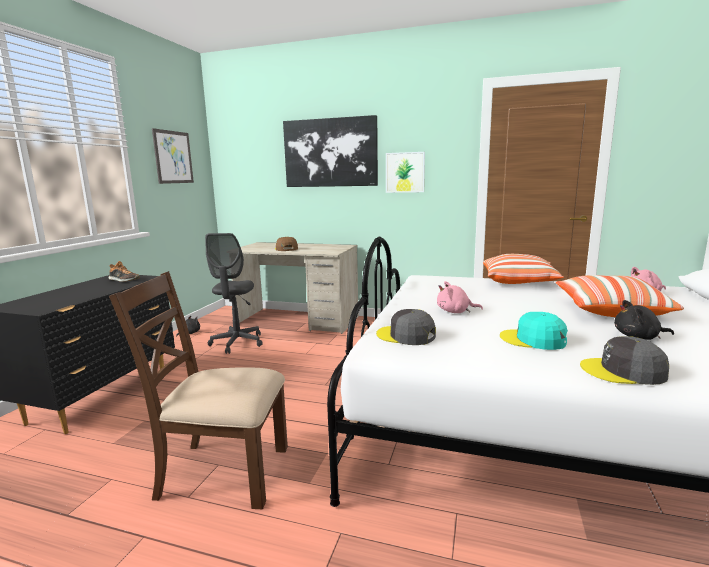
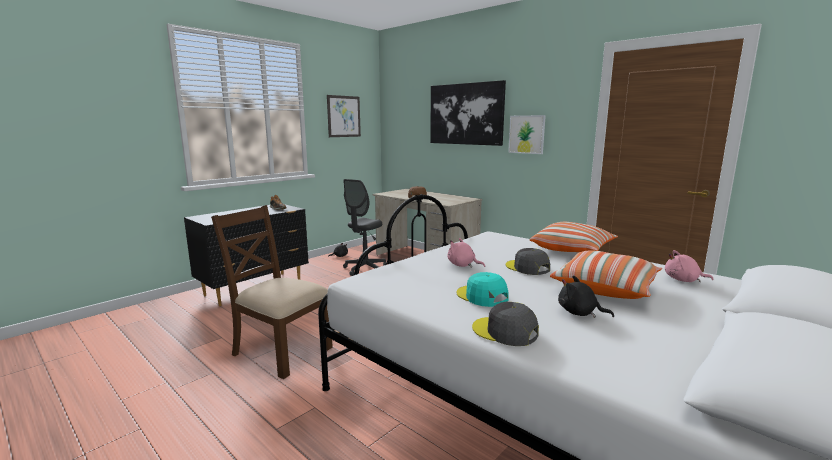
camera: 25 degrees right, 0 degrees up
(406, 336) = (393, 275): grey cap -> grey cap (527, 268)

